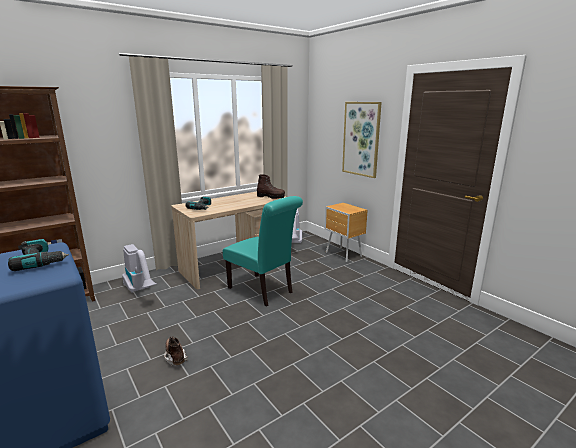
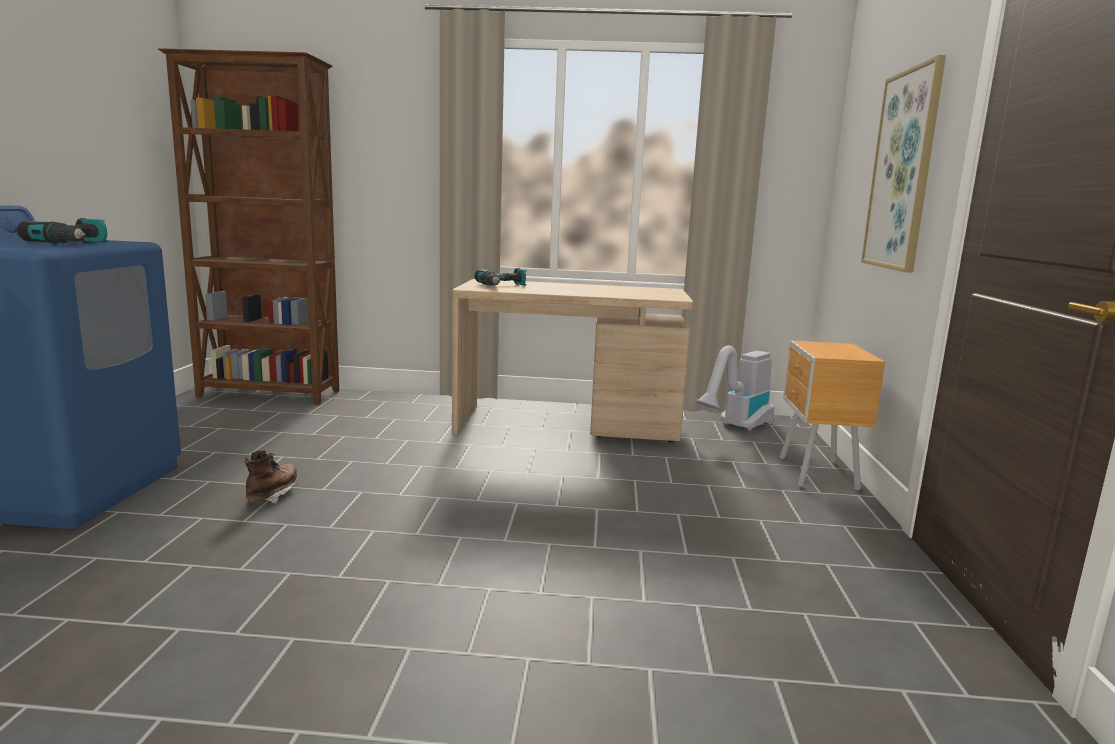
camera: 40 degrees right, 5 degrees down
(141, 290) = (384, 411): vacuum cleaner -> none
(263, 291) = (542, 470): turquoise chair -> none
(271, 197) = (658, 294): brown boot -> none

